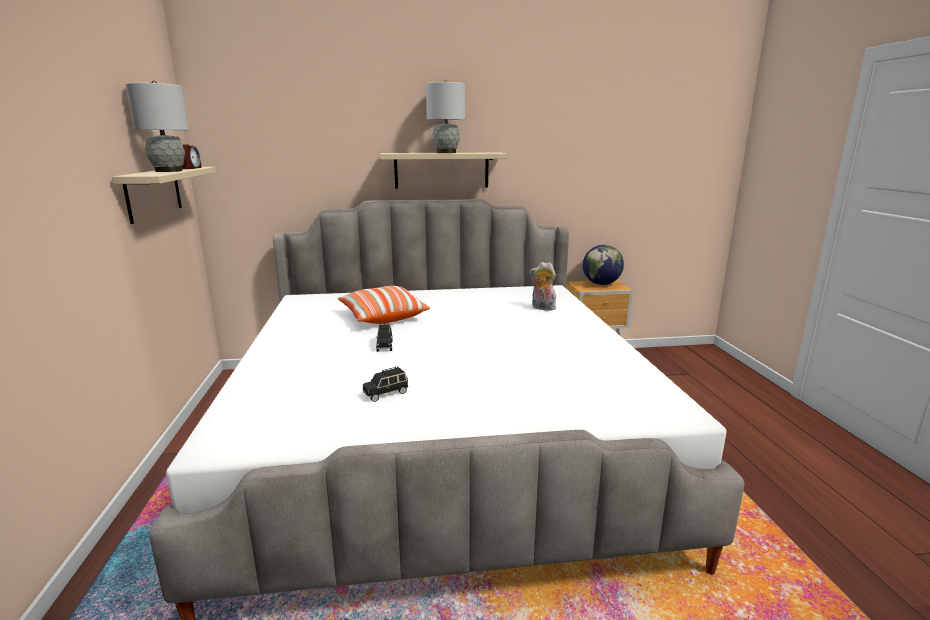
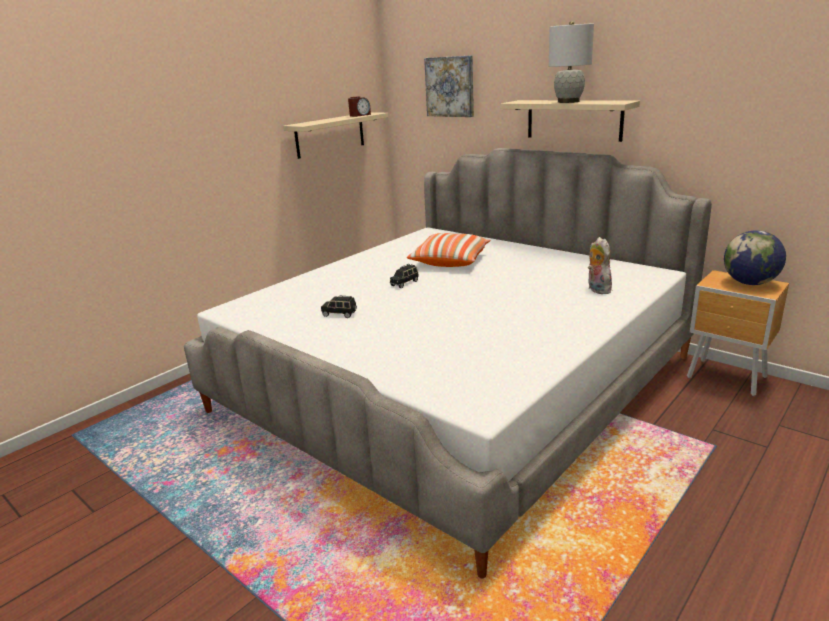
camera: 50 degrees right, 5 degrees up
(168, 171) = (332, 119): white table lamp -> none
(292, 139) = (450, 86): none -> picture

